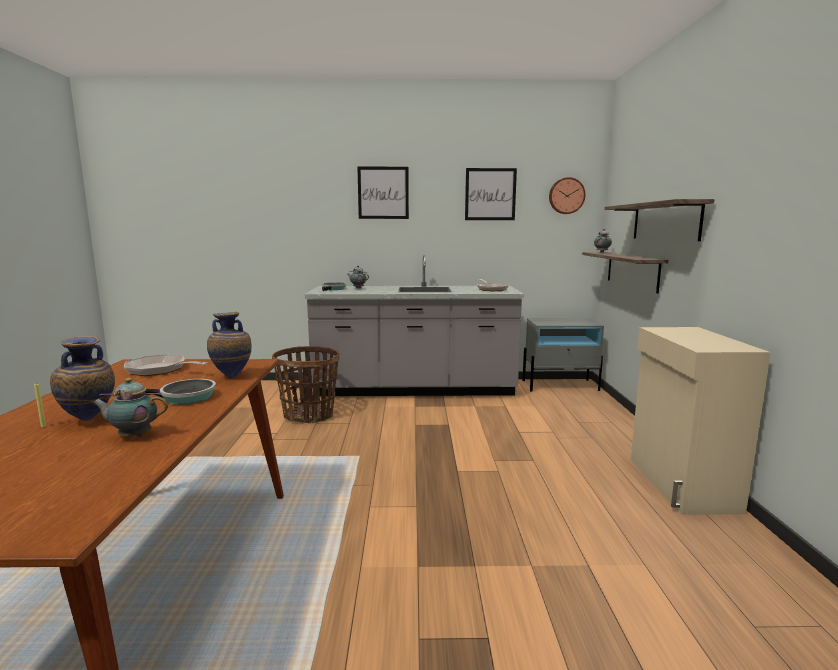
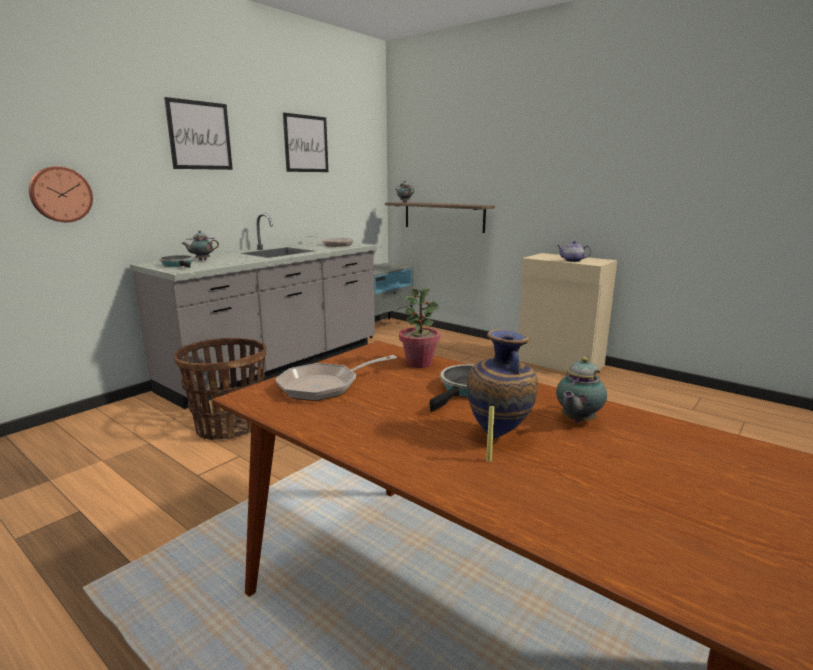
camera: 50 degrees left, 5 degrees up
(232, 377) = (419, 363): vase -> potted plant
(566, 196) = (362, 148): wall clock -> wall clock (60, 194)
(665, 221) = (486, 175): shelf -> none
(686, 340) = (572, 261): none -> teapot

